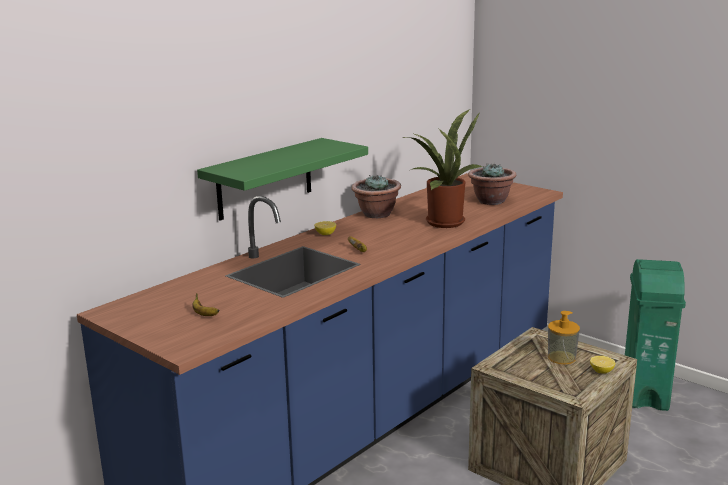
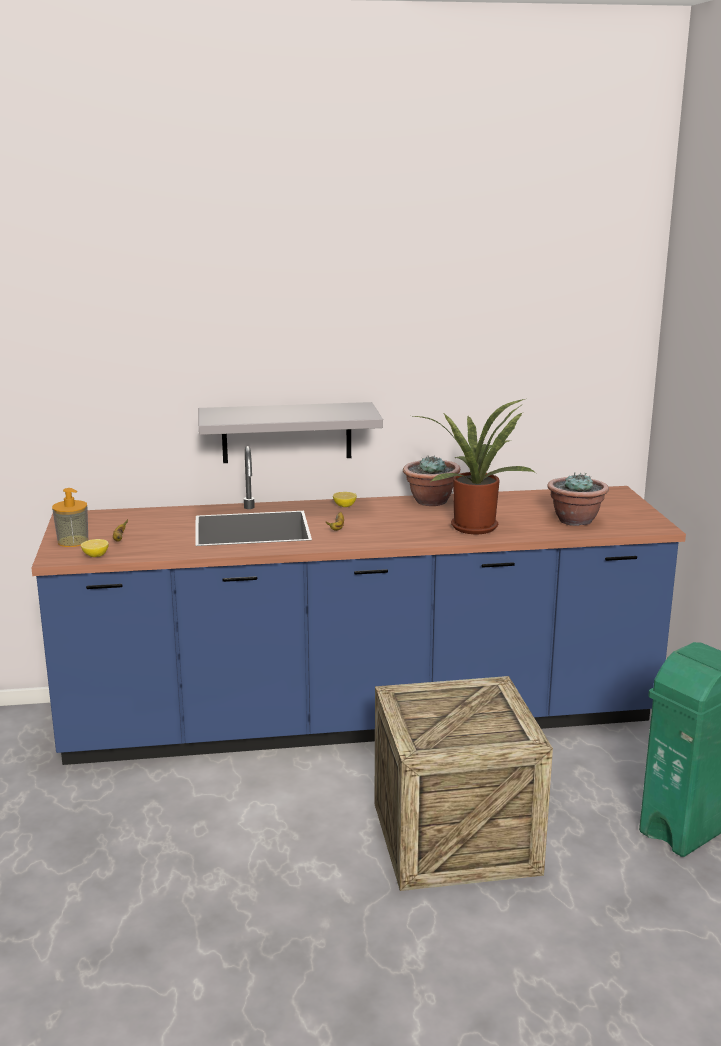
camera: 40 degrees right, 0 degrees up
(265, 179) = (286, 432): green shelf -> grey shelf
(561, 357) = (476, 713): soap dispenser -> soap dispenser (73, 541)
(601, 371) = (488, 742): lemon -> lemon (95, 555)

